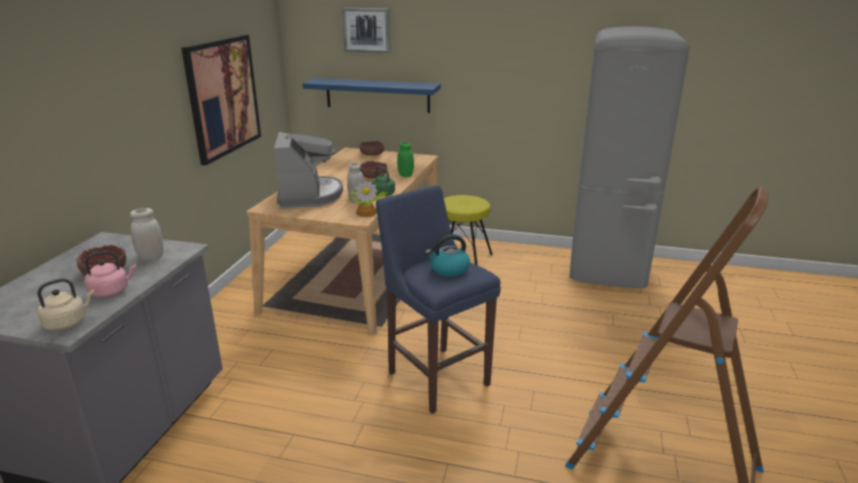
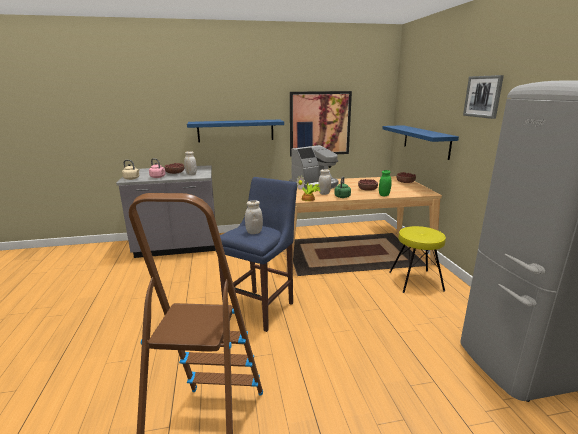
camera: 65 degrees right, 5 degrees down
(123, 143) = (235, 130): none -> blue shelf
(366, 30) = (428, 91): picture -> picture (483, 96)
(449, 270) = (254, 232): kettle -> white jar

